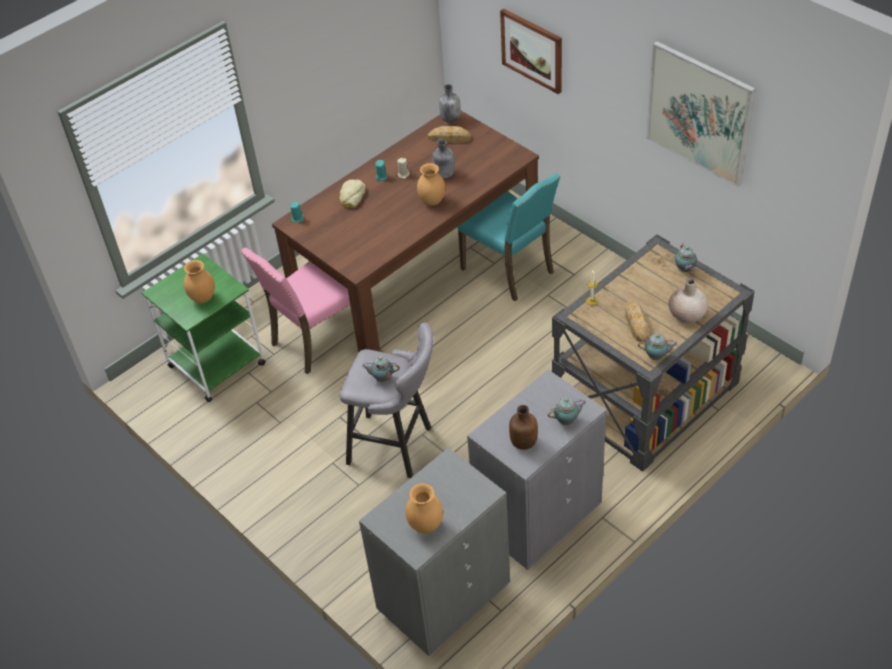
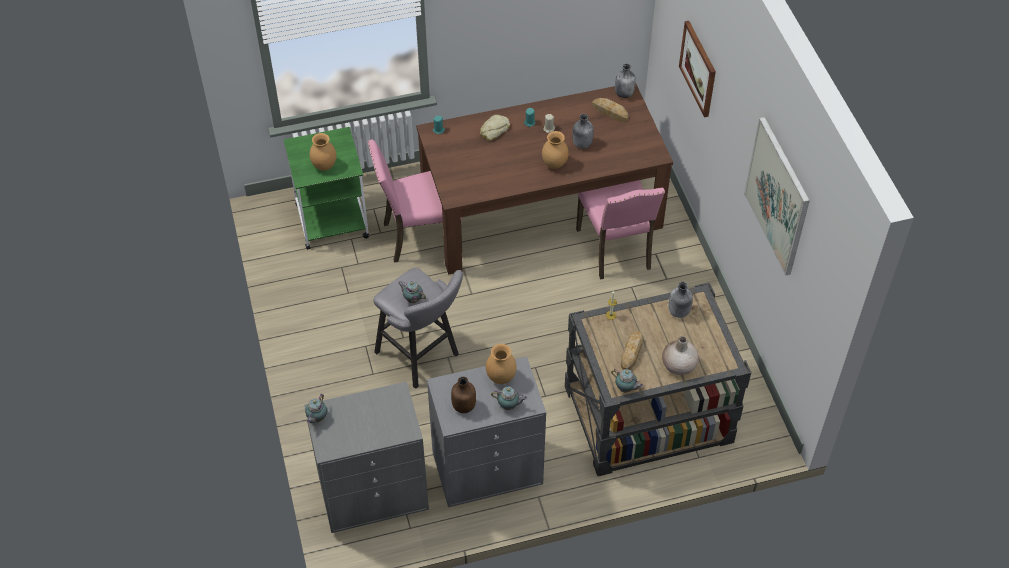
camera: 25 degrees right, 5 degrees up
(426, 525) = (348, 433): brown vase -> brown vase (501, 377)
(510, 270) = (616, 250): turquoise chair -> pink chair
(650, 271) = (678, 312): none -> grey bottle
(684, 270) = (707, 325): teapot -> teapot (317, 418)

